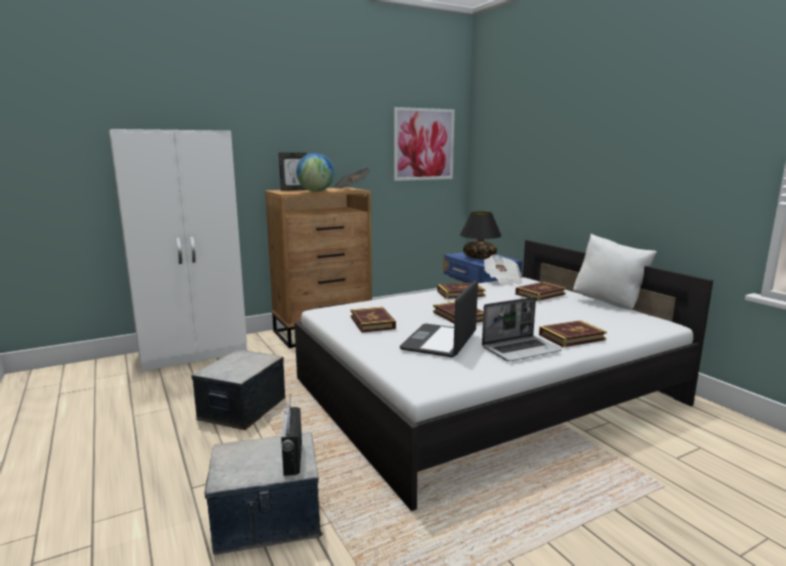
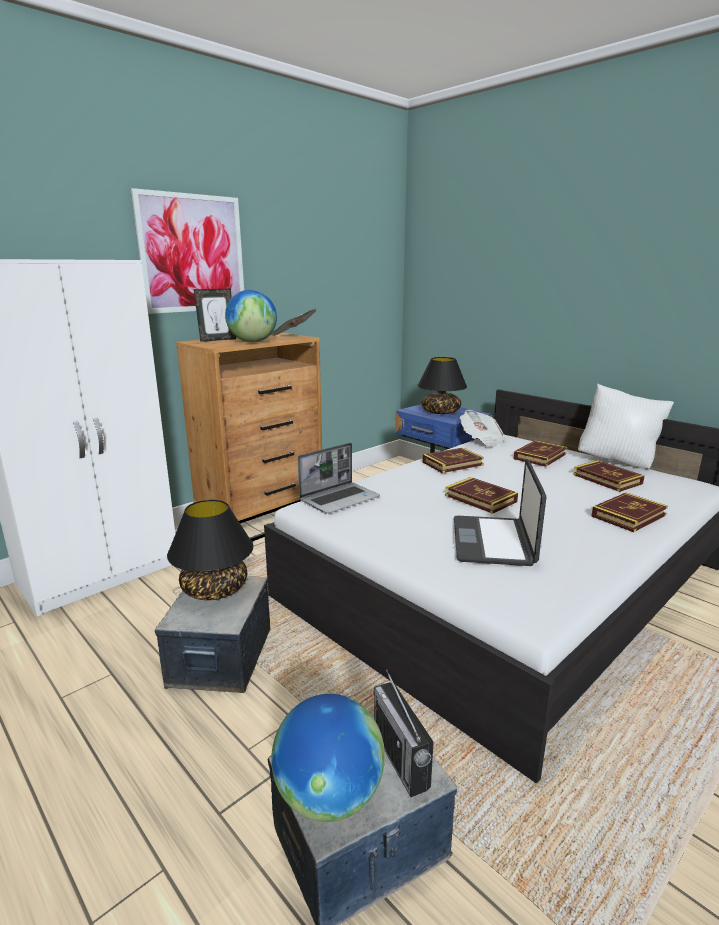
camera: 15 degrees left, 5 degrees up
(234, 467) = (328, 796): none -> globe
(244, 358) = (215, 589): none -> black table lamp
(372, 322) = (386, 520): book -> book (607, 479)
(423, 144) = (358, 274): picture -> picture (192, 254)
(521, 349) = (593, 542): laptop -> laptop (339, 499)

